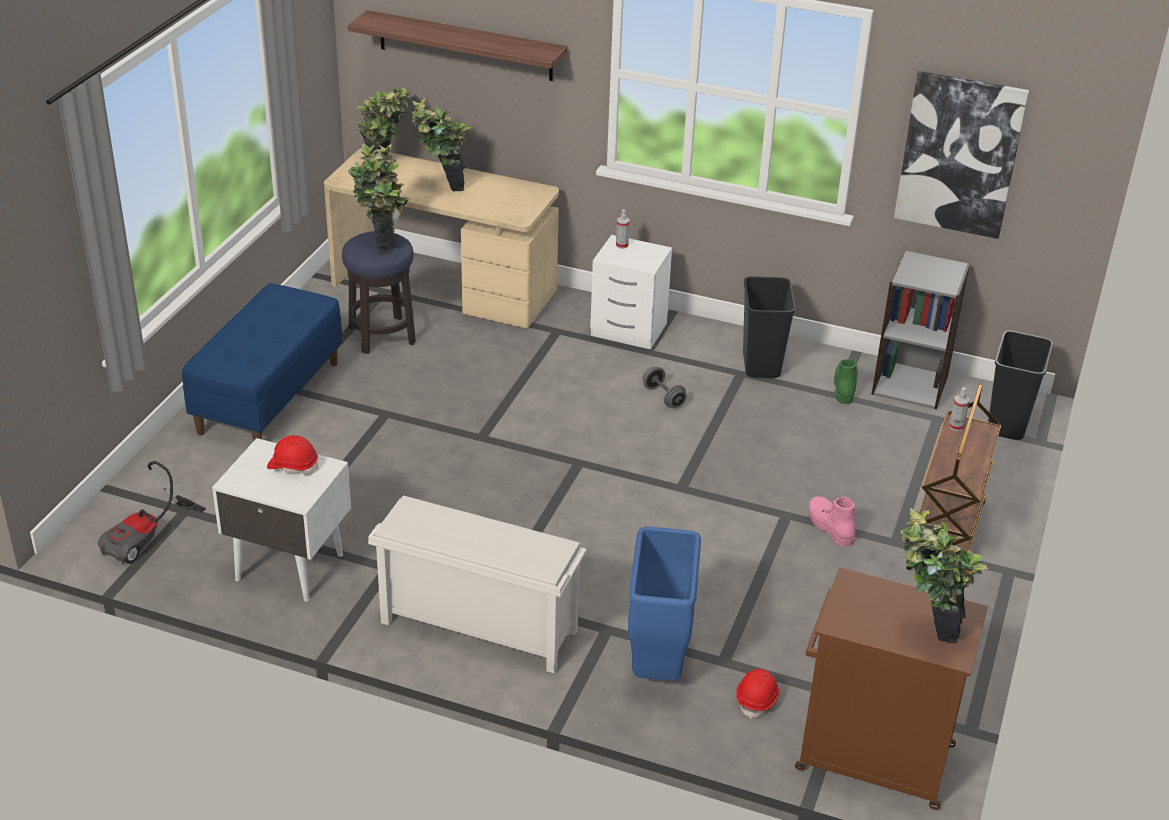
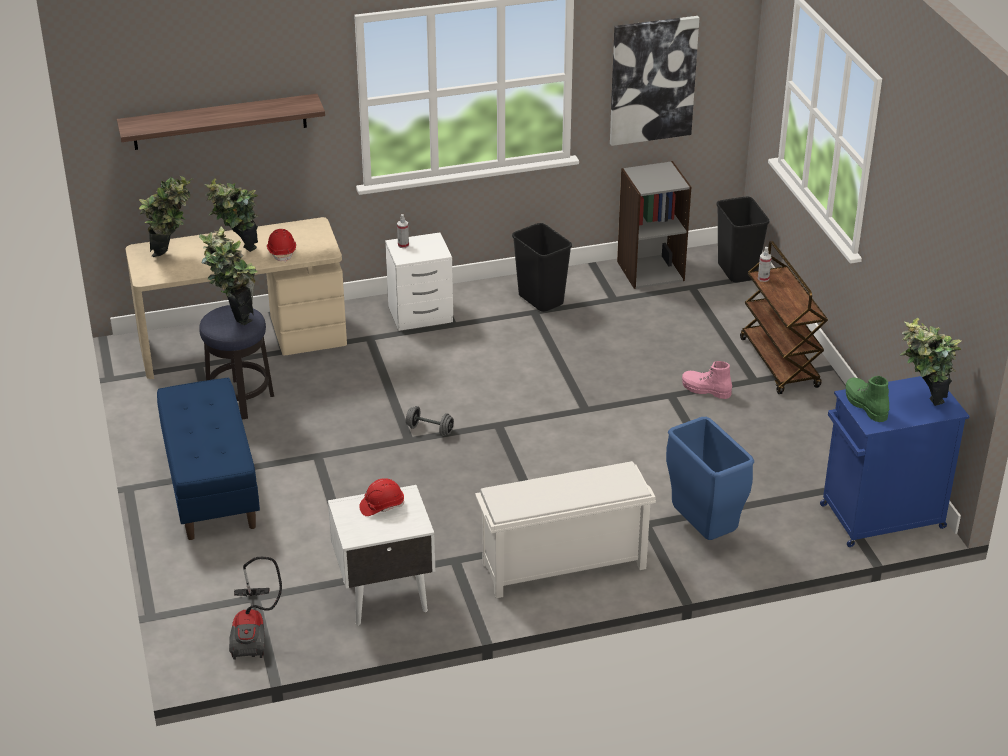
camera: 35 degrees left, 0 degrees up
(663, 397) = (501, 352): grey dumbbell -> grey dumbbell (430, 430)
(757, 699) = (782, 518): red hard hat -> red hard hat (282, 252)
(844, 387) = (612, 291): green boot -> green boot (865, 405)
(871, 756) = (879, 517): brown cabinet -> blue cabinet

